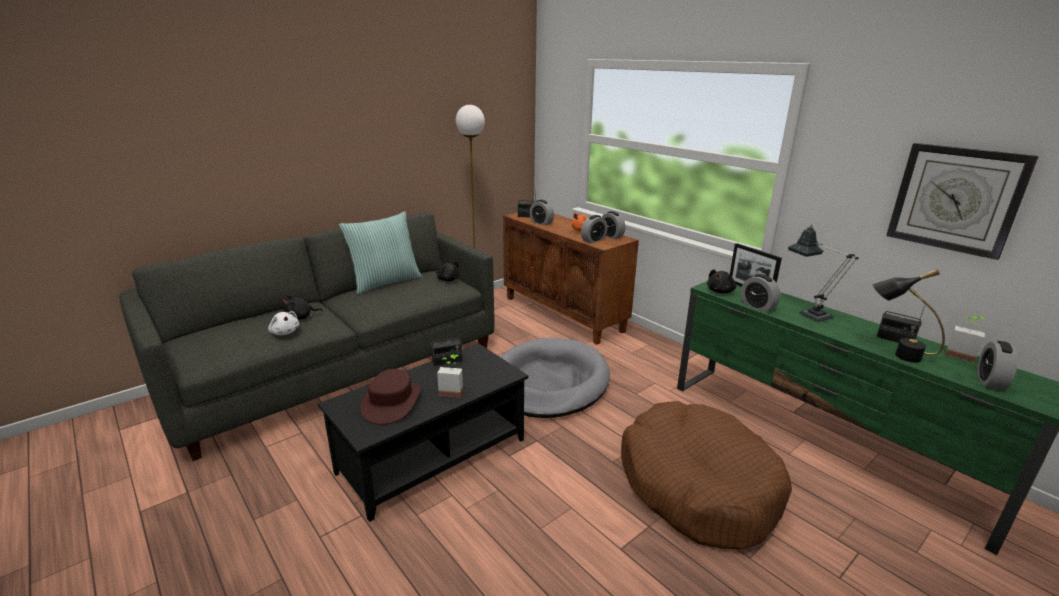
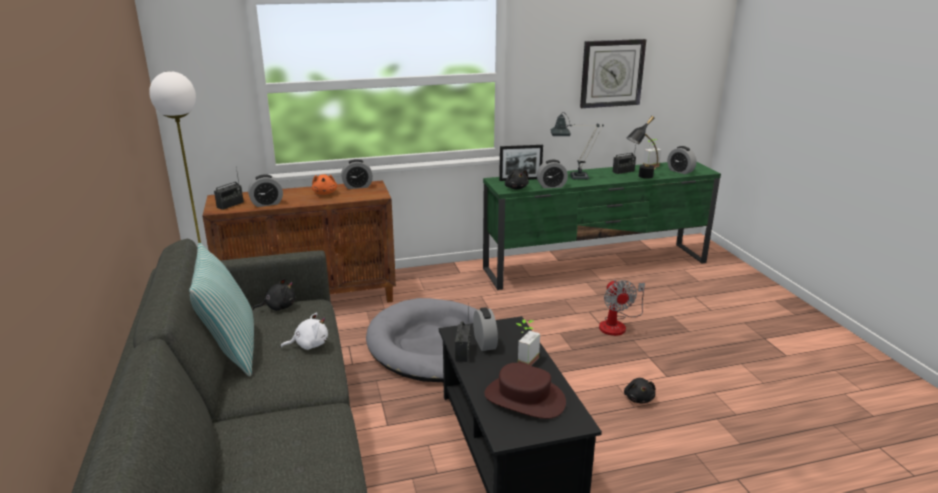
camera: 65 degrees left, 0 degrees up
(285, 332) = (317, 451): white plush toy -> white plush toy (309, 344)
(301, 317) = (279, 433): black plush toy -> black plush toy (638, 398)
(593, 240) = (359, 195): alarm clock -> alarm clock (485, 343)
(697, 486) = (617, 324): brown dog bed -> fan

